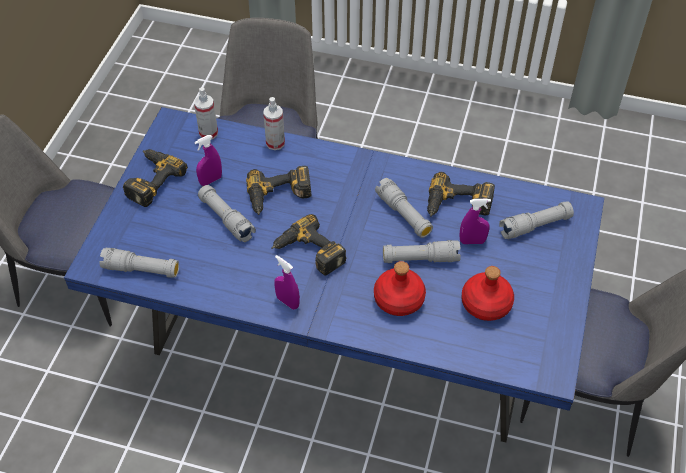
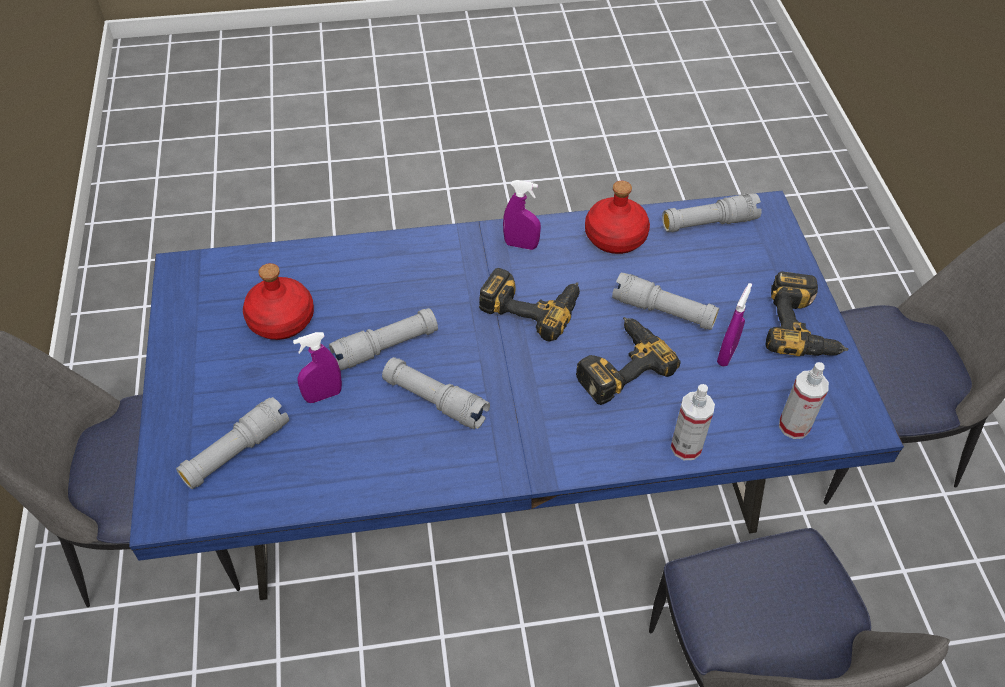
camera: 155 degrees right, 0 degrees up
(399, 299) = (391, 290): red bottle -> red bottle (614, 237)
(457, 206) = (362, 442): power drill -> none

